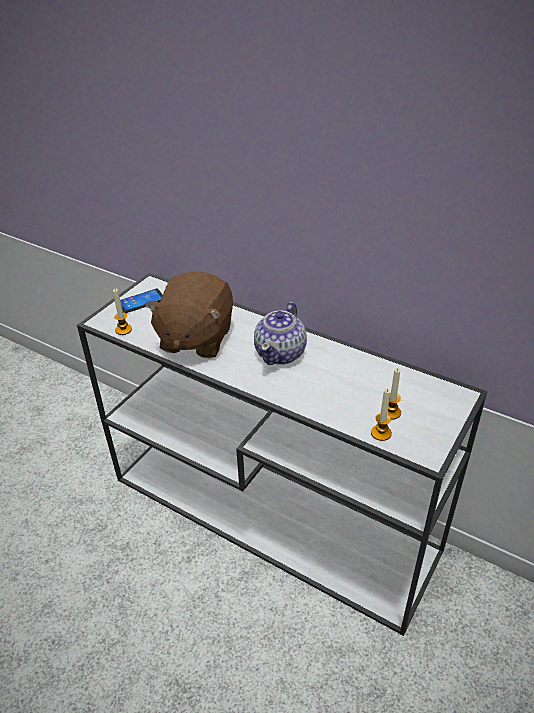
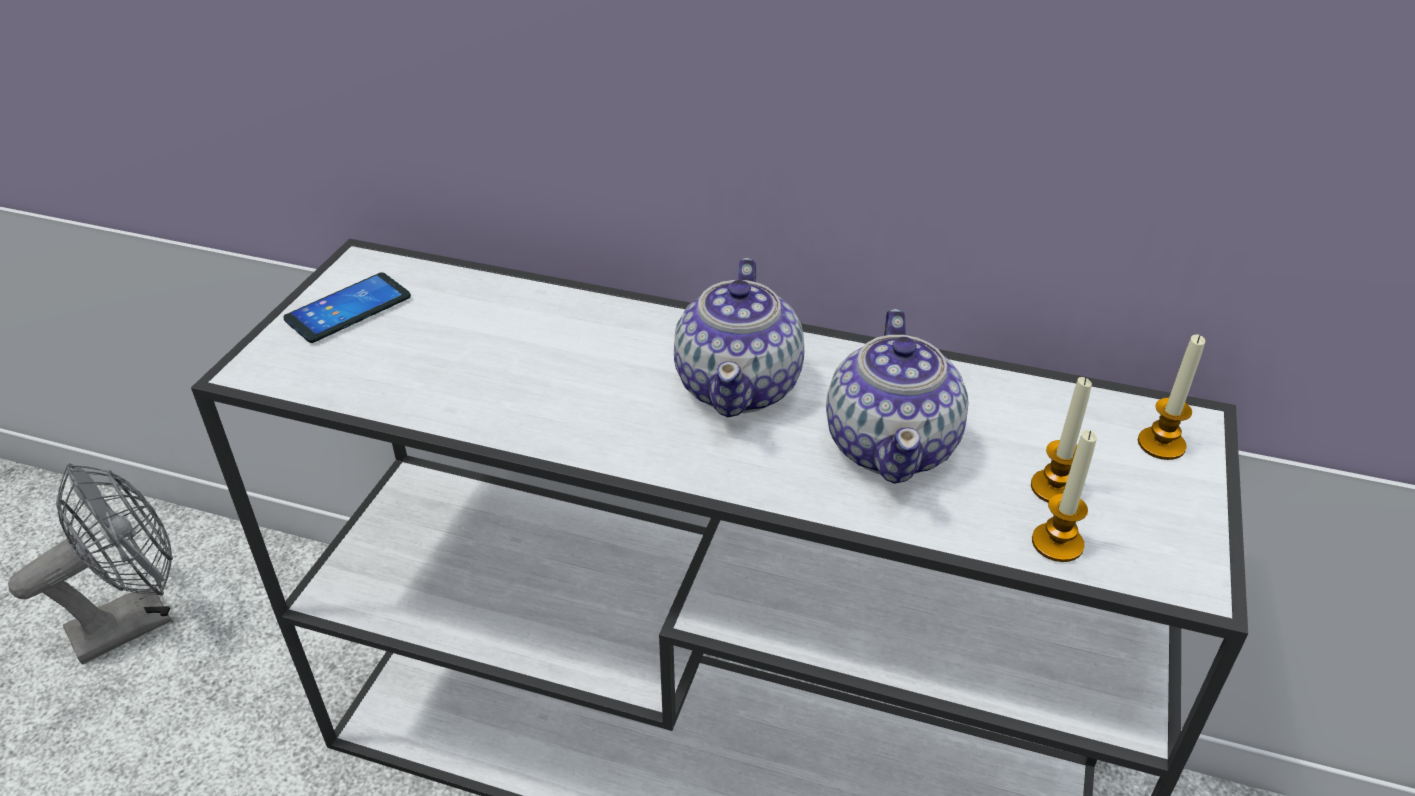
camera: 15 degrees left, 0 degrees up
(54, 416) = (136, 619): none -> grey fan
(123, 330) = (322, 383): candle -> candle (1161, 444)
(195, 338) = (517, 379): brown plush toy -> none
(332, 385) = (892, 445): none -> teapot

